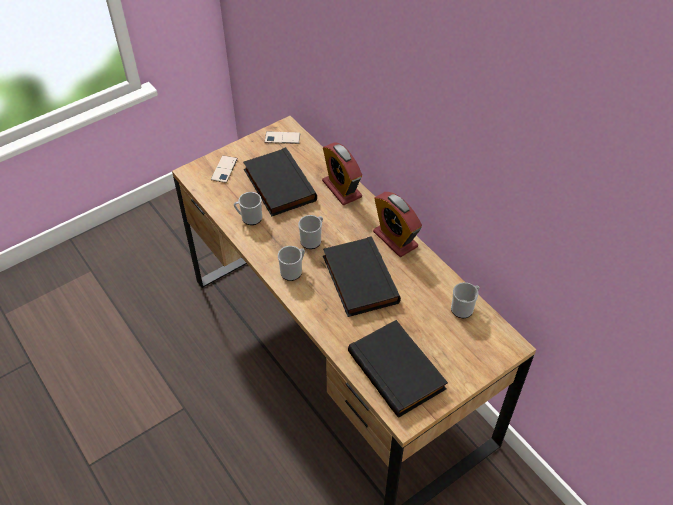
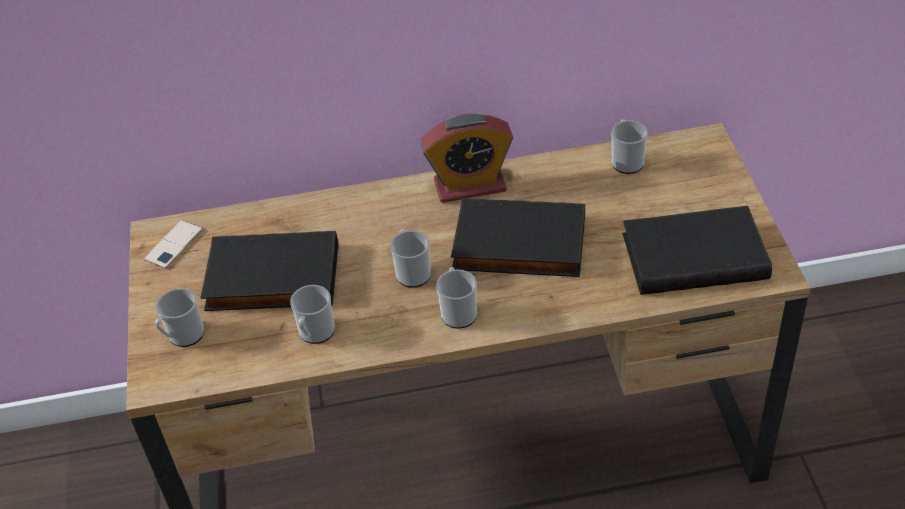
camera: 60 degrees left, 5 degrees down
(224, 169) = (183, 336): phone -> mug
(342, 189) = (336, 210): alarm clock -> none

